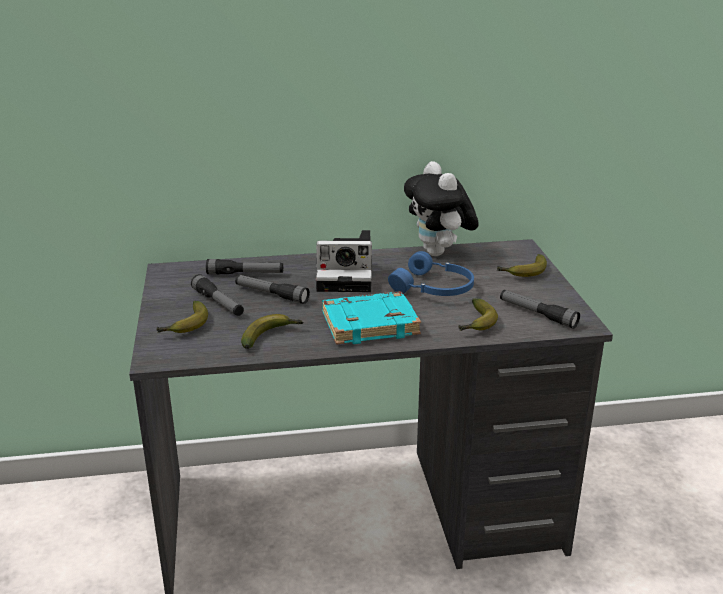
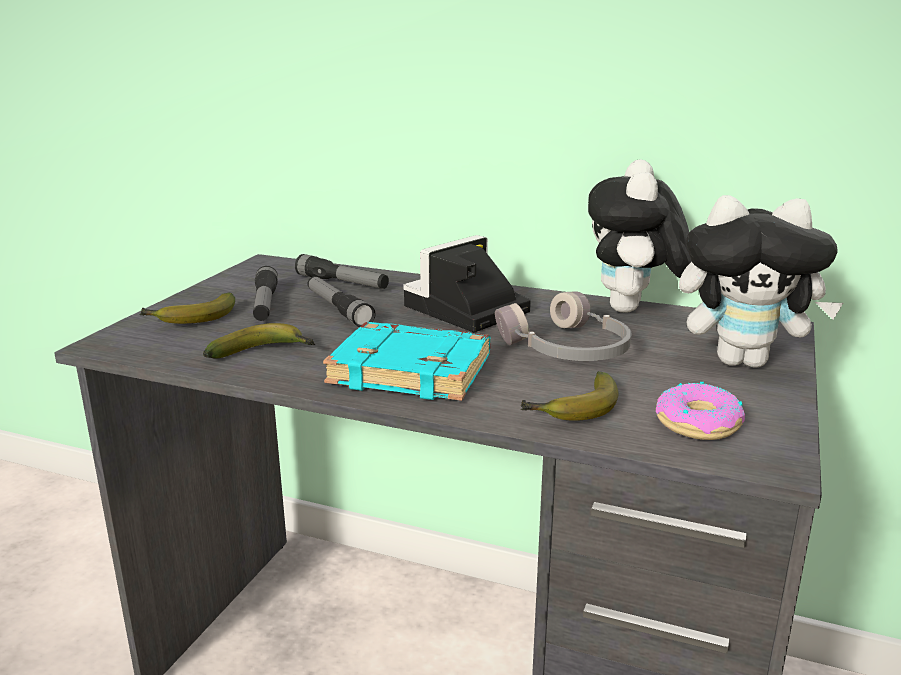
camera: 30 degrees right, 5 degrees down
(348, 276) = (464, 310): camera -> camera turned 105 degrees clockwise
(434, 289) = (566, 350): blue headphones -> grey headphones
(523, 272) = (744, 361): banana -> plush toy
(537, 314) = (699, 424): flashlight -> donut

